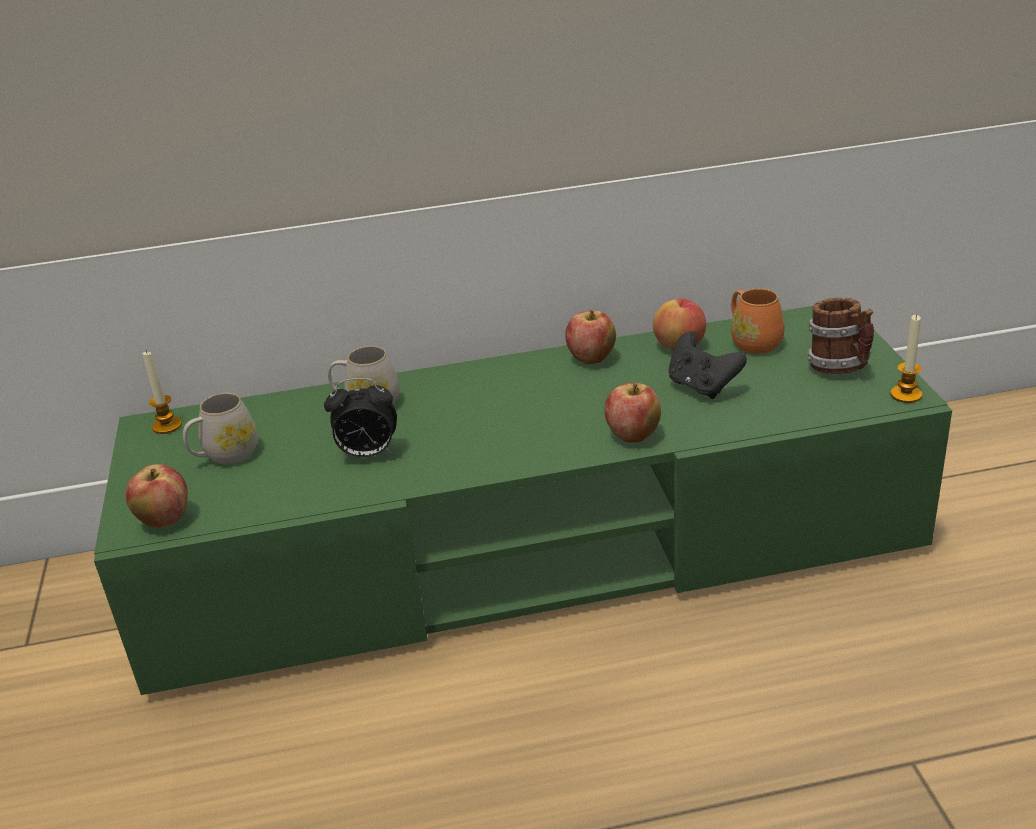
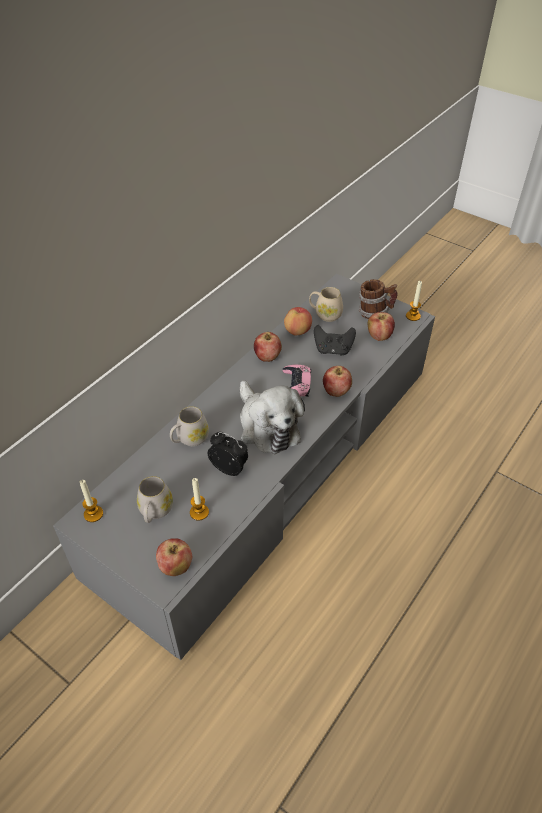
camera: 45 degrees left, 15 degrees up
(267, 481) = (199, 512): none -> candle
(367, 454) = (230, 468): alarm clock -> alarm clock turned 105 degrees counterclockwise
(479, 432) = (267, 426): none -> plush toy
(530, 551) = (271, 466): green tv stand -> grey tv stand
(585, 404) = (295, 385): none -> pink game controller
(752, 341) = (325, 314): orange mug -> beige mug
(804, 398) = (379, 336): none -> apple

